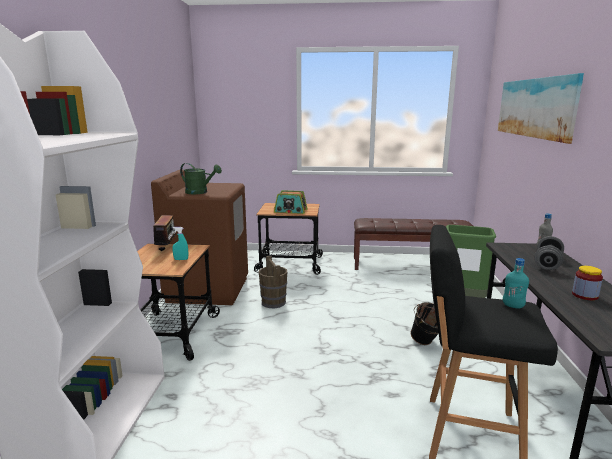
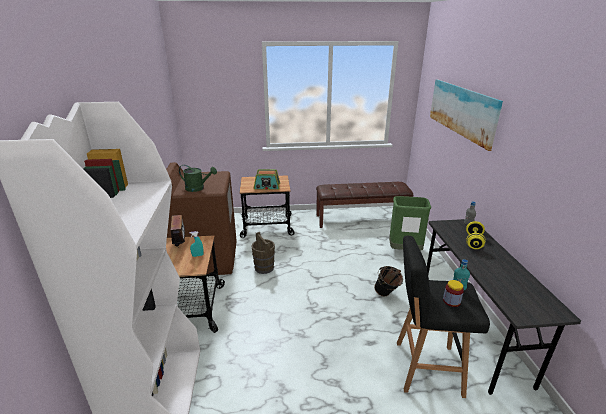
camera: 10 degrees left, 10 degrees up
(547, 264) = (473, 242): grey dumbbell -> yellow dumbbell
(585, 295) = (501, 273): jar -> jar (451, 301)

